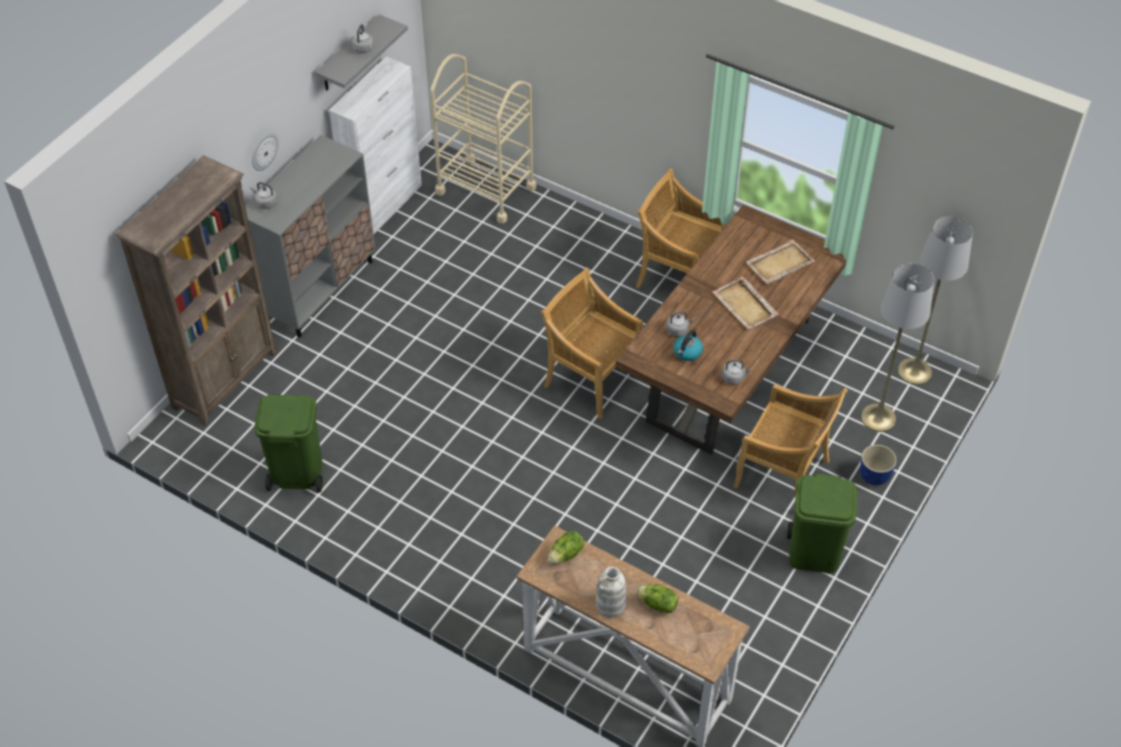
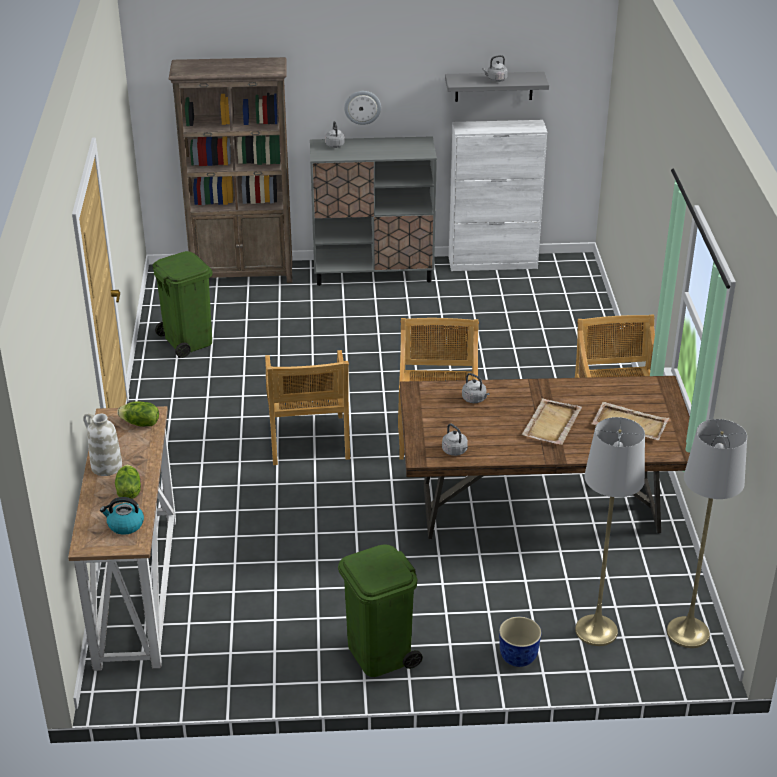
camera: 55 degrees right, 15 degrees down
(486, 190) = (574, 298): beige cart -> none
(687, 352) = (454, 414): kettle -> kettle (125, 525)
(783, 475) = (453, 594): beige chair -> beige chair (309, 441)

